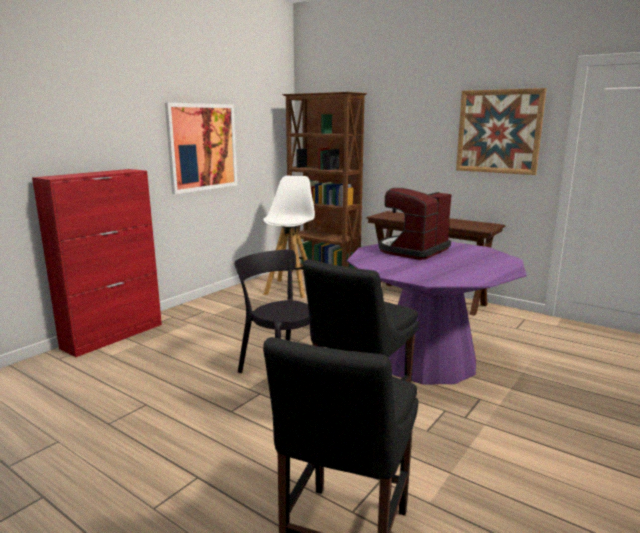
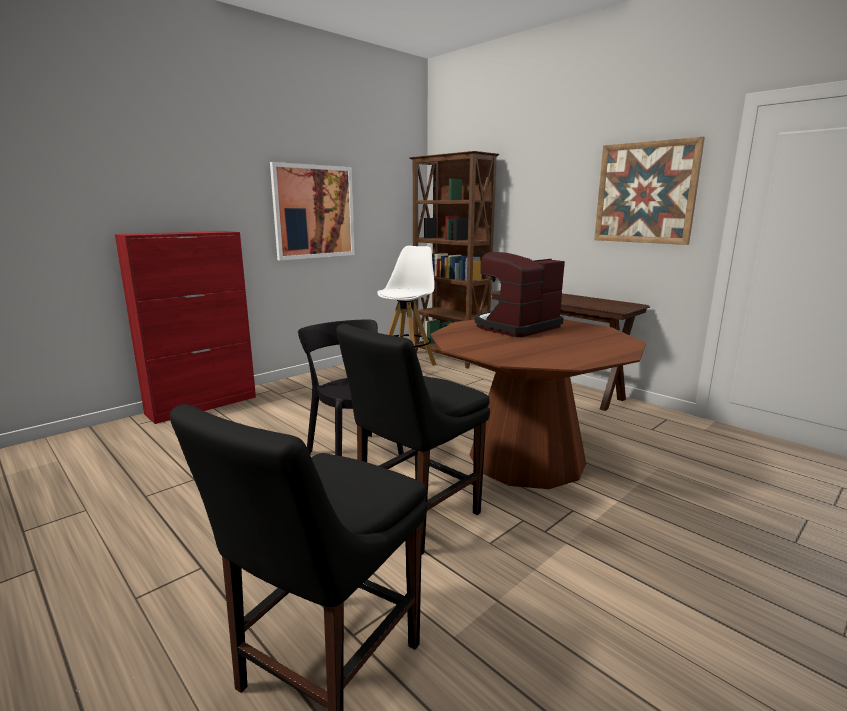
camera: 10 degrees right, 0 degrees up
(427, 361) = (526, 459): purple dining table -> brown dining table

